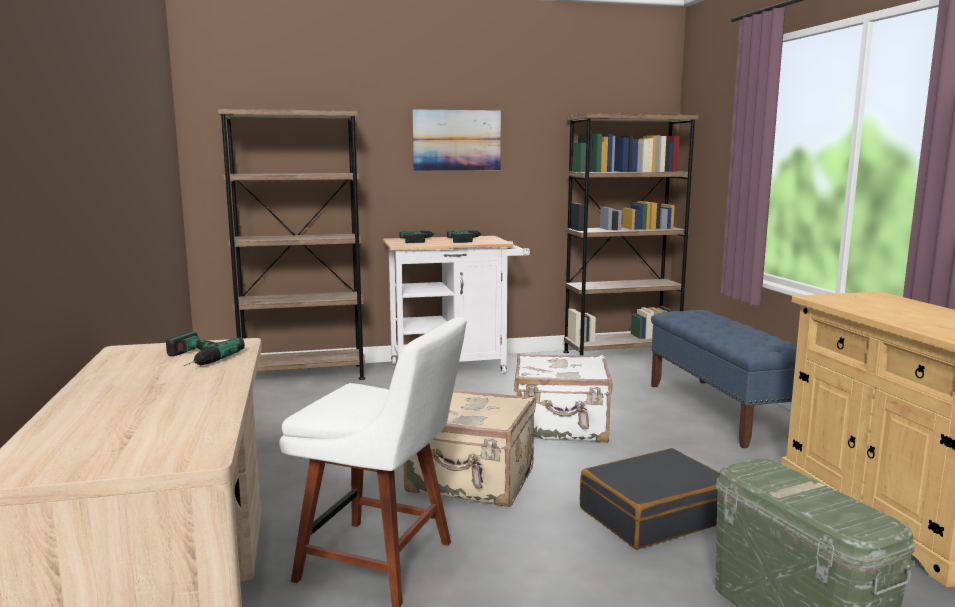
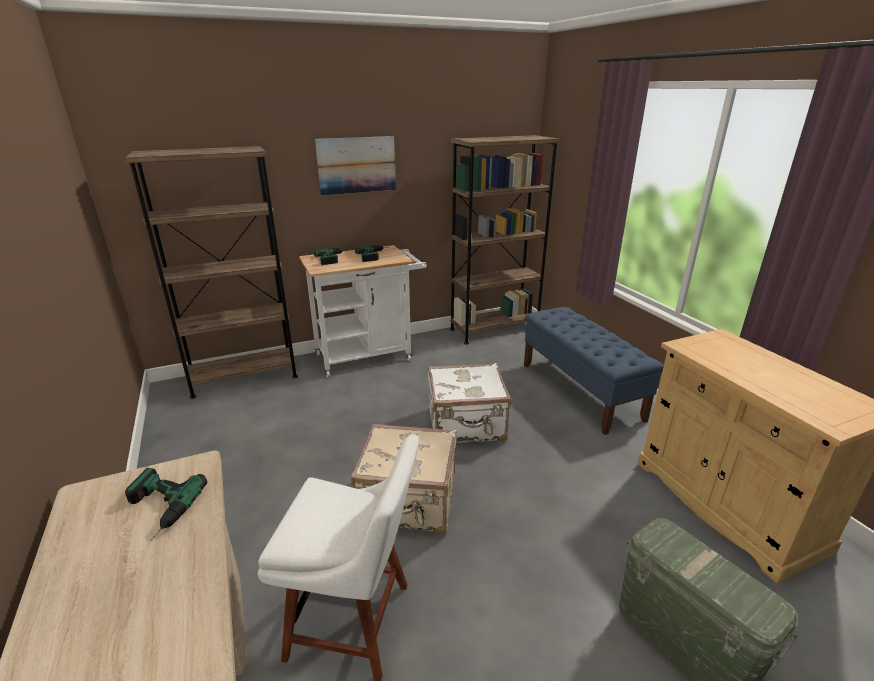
camera: 10 degrees left, 15 degrees up
(654, 514) = (557, 526): black suitcase -> none

